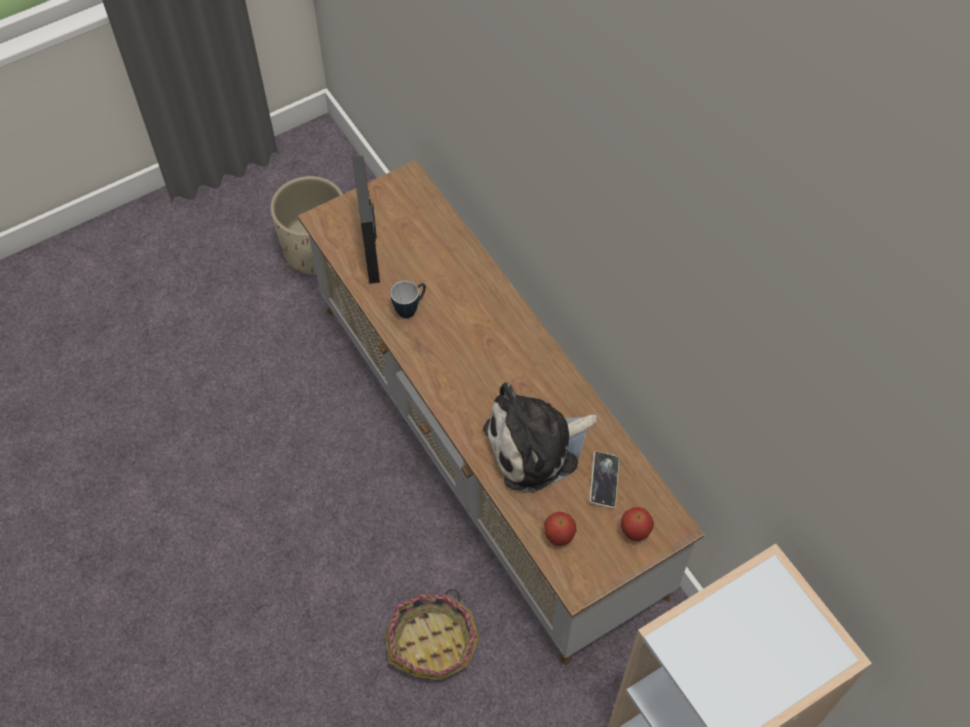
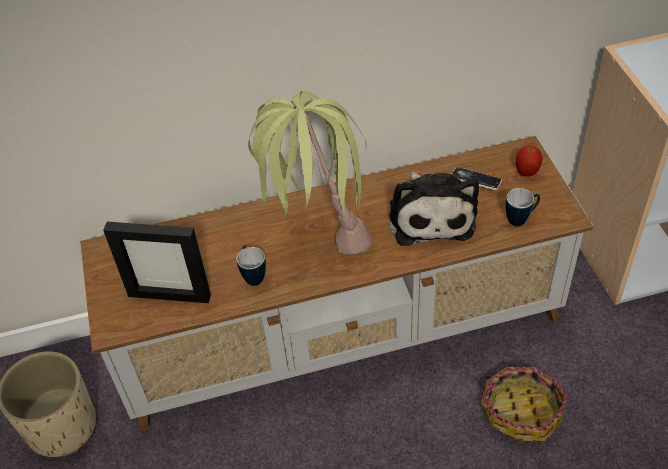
camera: 70 degrees left, 10 degrees down
(475, 348) = (316, 237): none -> potted plant
(559, 537) = (521, 219): apple -> mug

